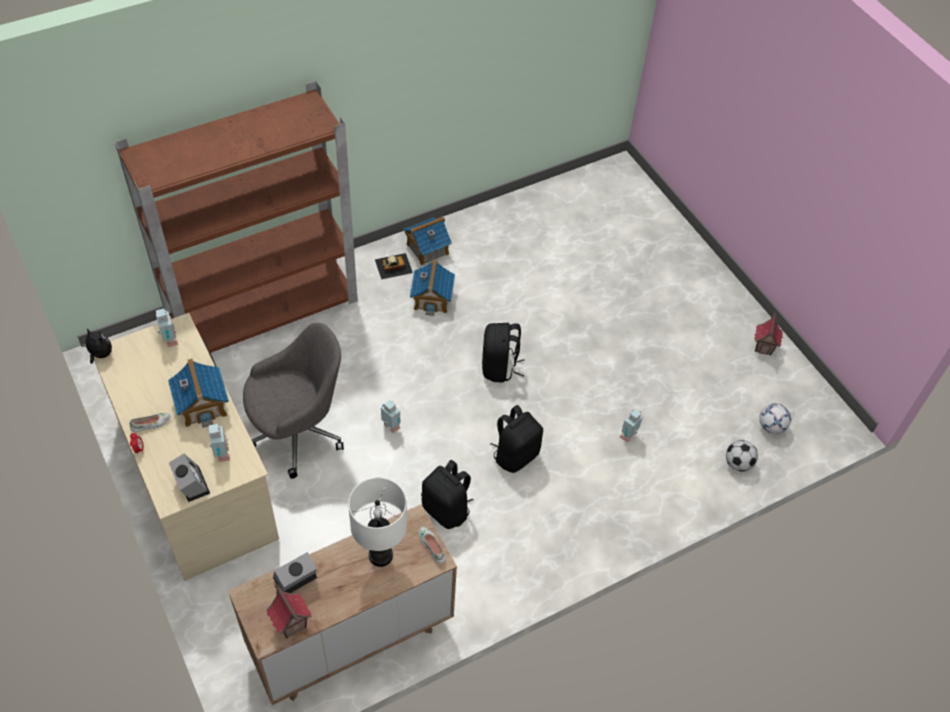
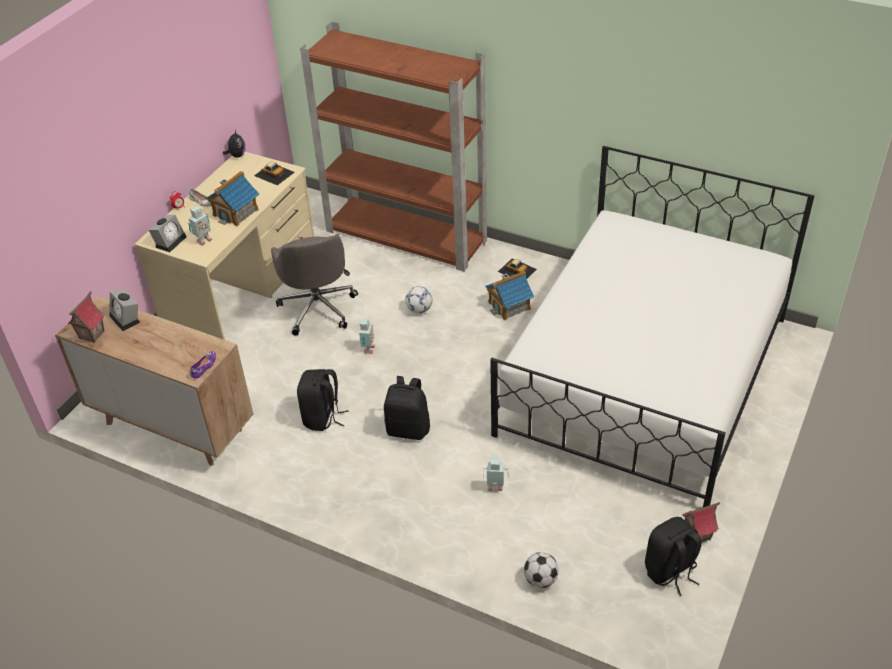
camera: 60 degrees right, 10 degrees down
(170, 341) = (274, 173): toy robot -> toy car
(295, 580) = (127, 319): alarm clock -> alarm clock turned 150 degrees counterclockwise
(298, 434) = (318, 309): grey office chair -> grey office chair turned 45 degrees clockwise
(380, 555) = (176, 346): white table lamp -> none
(427, 249) = (554, 277): toy house -> none
(432, 546) = (204, 367): white shoe -> purple shoe
(499, 367) = (483, 376): black backpack -> black backpack (670, 571)
(589, 270) = (645, 375): none -> white bed
(771, 426) = (608, 585): football -> football (419, 309)

